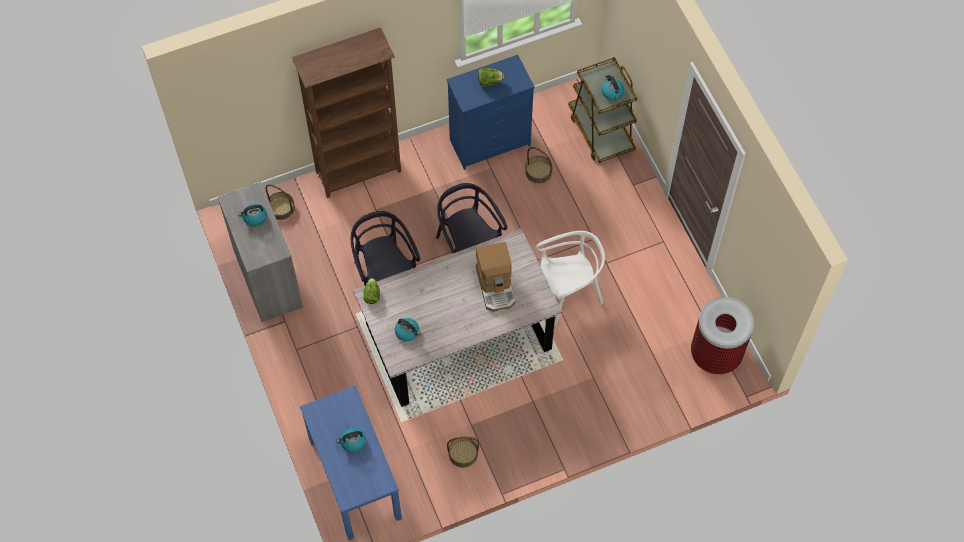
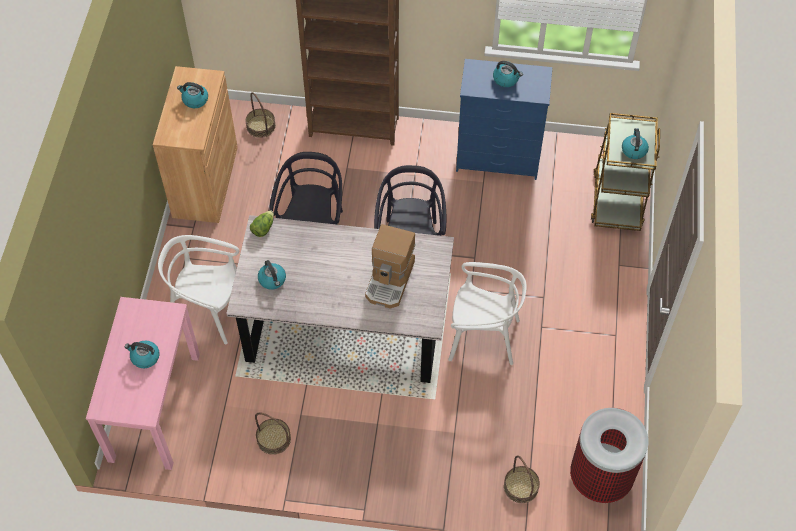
camera: 30 degrees right, 5 degrees down
(268, 278) = (205, 182): grey cabinet -> brown cabinet
(344, 382) = (208, 311): none -> white chair
(354, 478) = (154, 406): blue console table -> pink console table
(489, 81) = (506, 79): lettuce -> kettle
(538, 172) = (528, 207): basket -> basket (521, 487)

